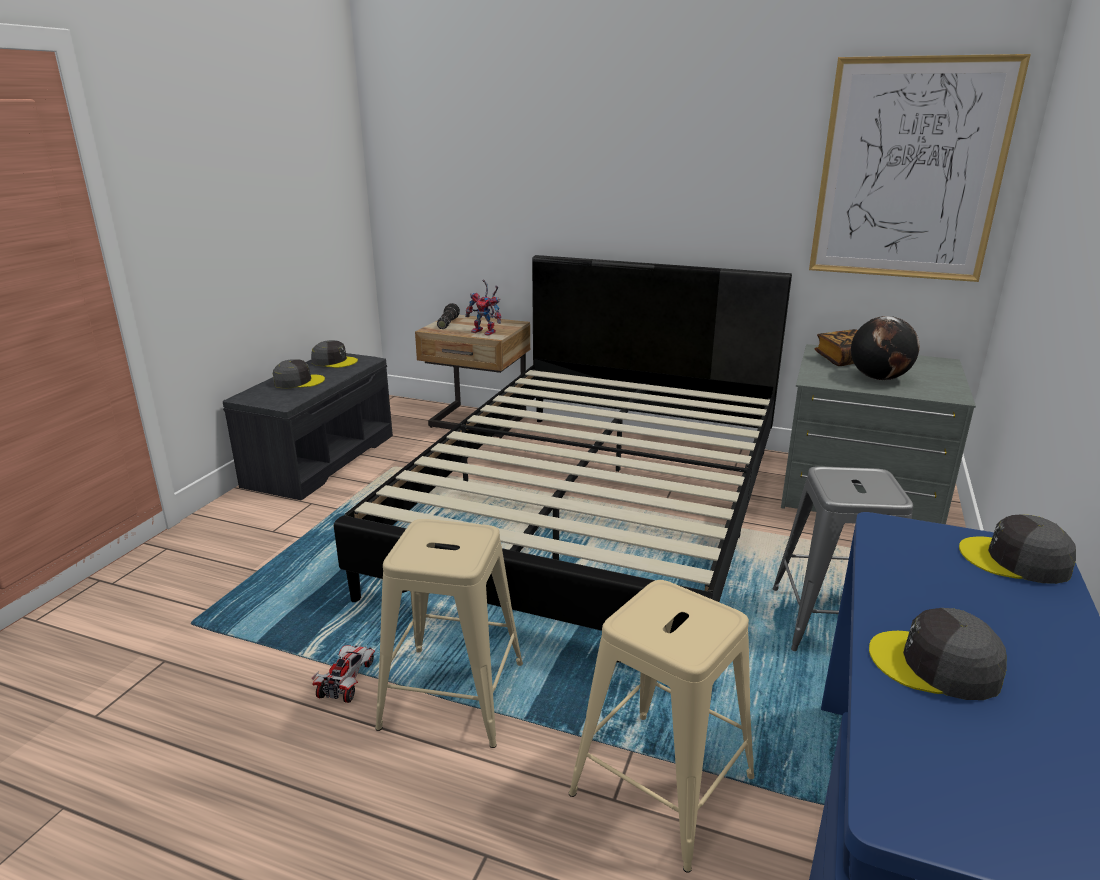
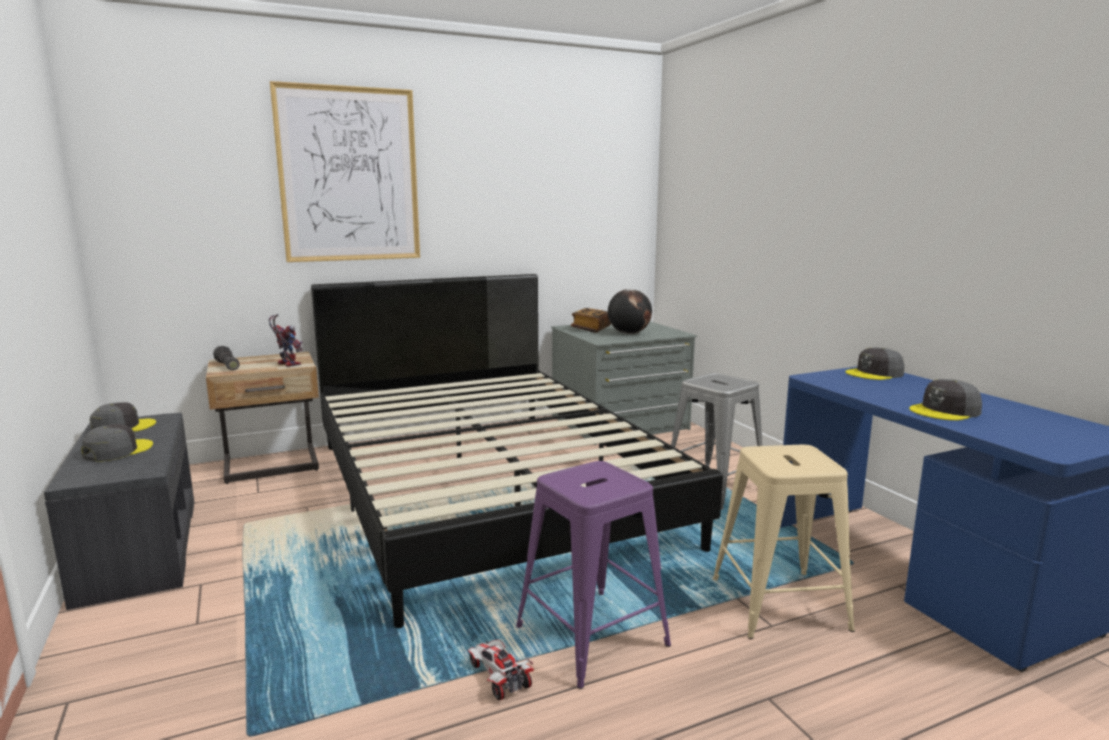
camera: 45 degrees left, 10 degrees down
(454, 695) = (592, 635): beige stool -> purple stool
(486, 332) = (286, 364): toy robot -> toy robot turned 120 degrees counterclockwise
(909, 171) = (596, 195): picture -> picture (349, 175)

